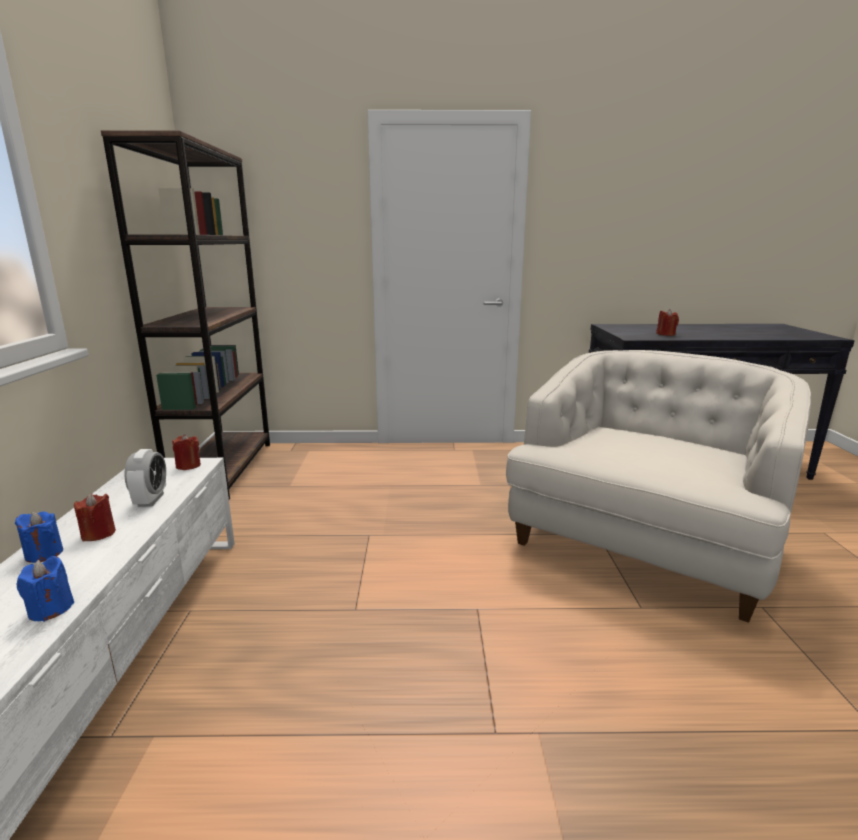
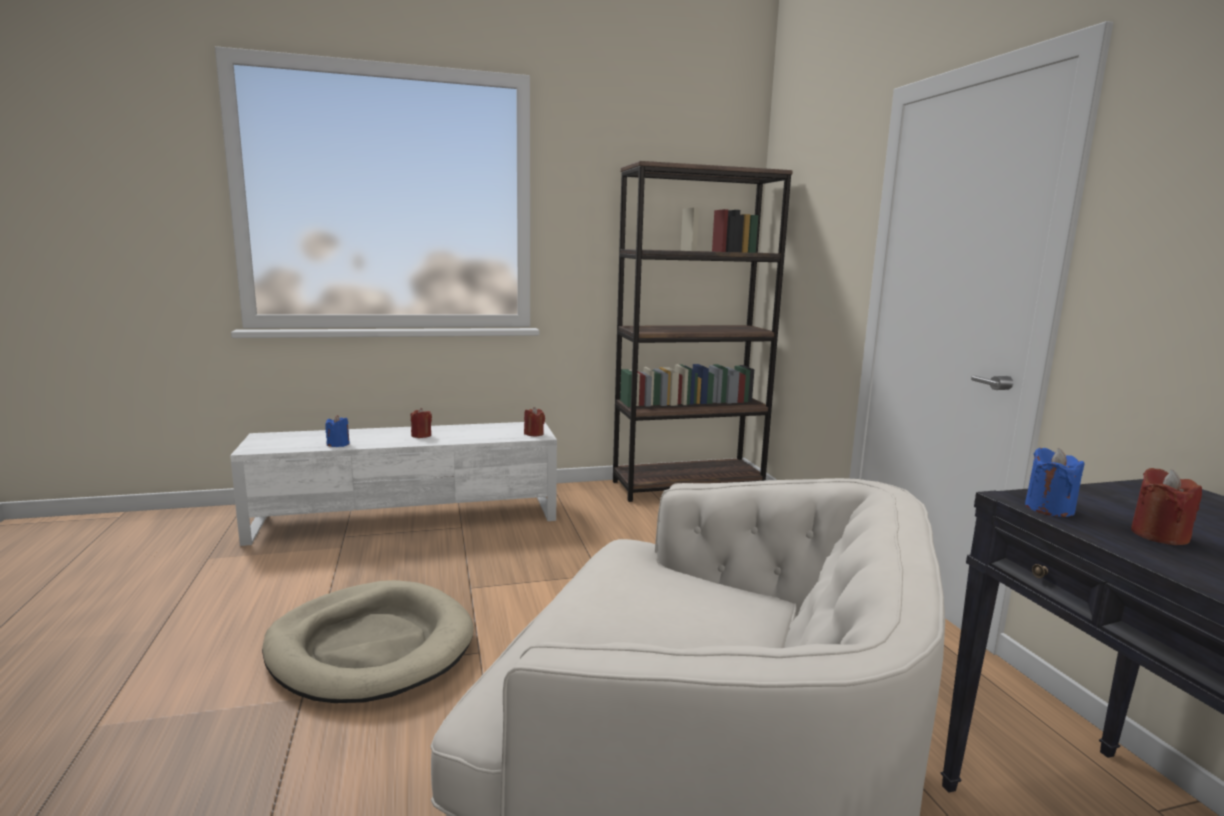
camera: 75 degrees right, 5 degrees down
(44, 554) = (397, 431): blue candle -> blue candle (1049, 508)
(150, 500) = (471, 436): alarm clock -> none
(452, 682) = (371, 647): none -> beige dog bed

